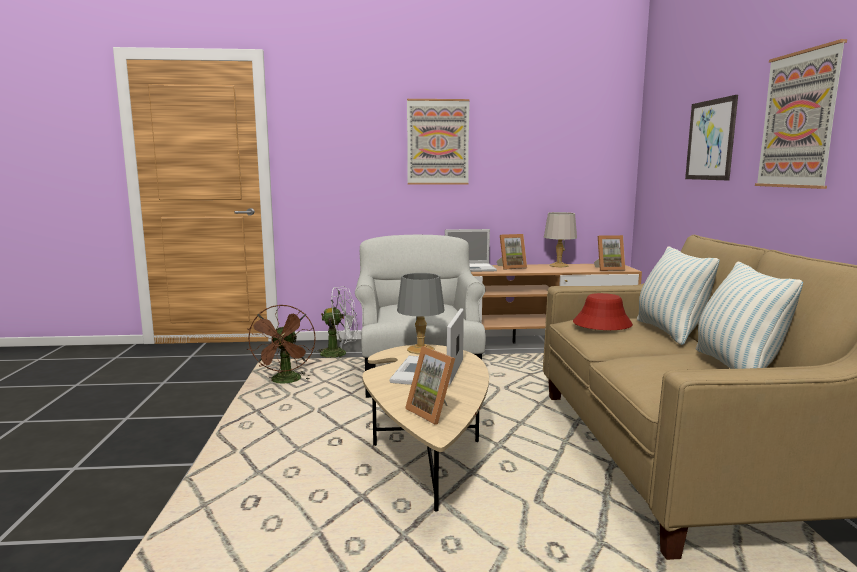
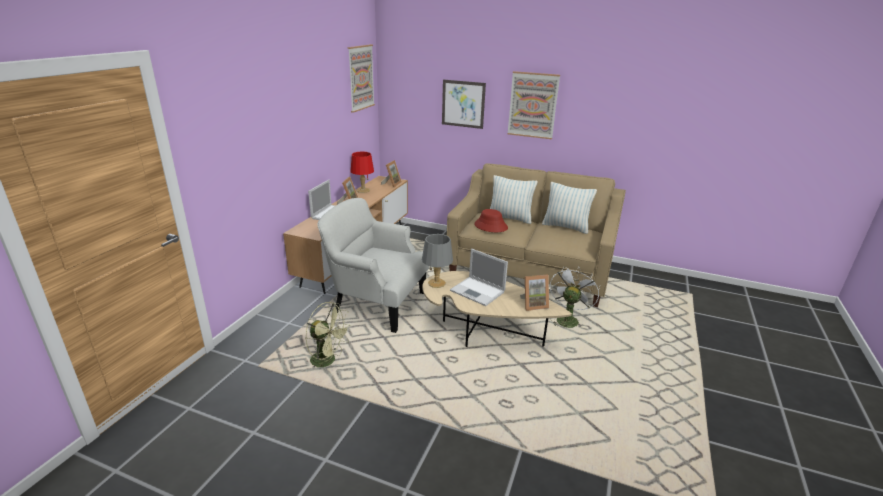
camera: 65 degrees left, 15 degrees up
(286, 382) = (328, 361): brown fan -> green fan
(339, 353) = (292, 323): white fan -> white fan (567, 319)
(438, 142) = (292, 119): picture -> picture (361, 77)
(559, 265) = (363, 190): grey table lamp -> red table lamp

